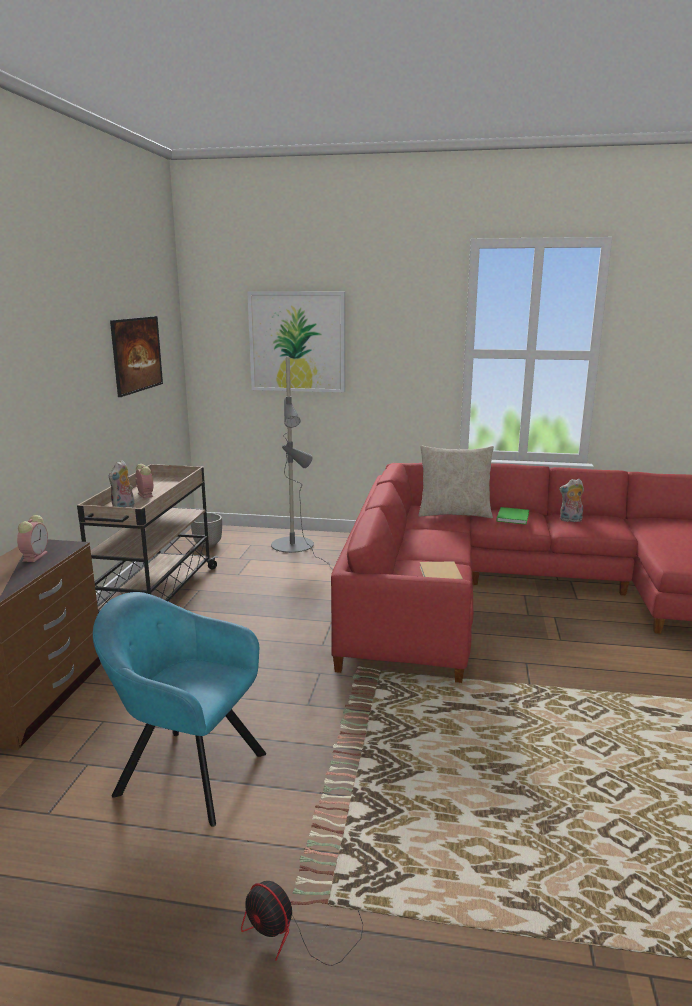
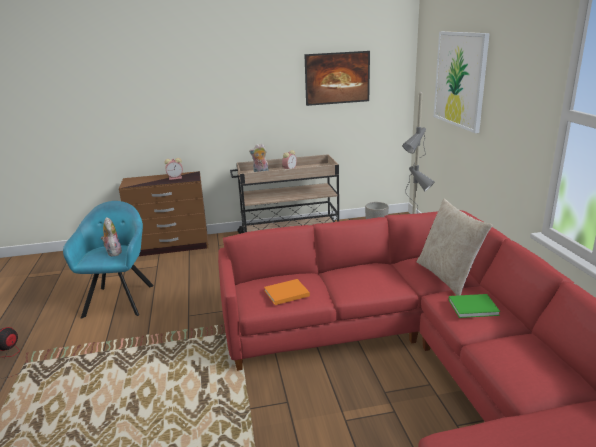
camera: 70 degrees right, 5 degrees up
(440, 575) = (285, 293): beige book -> orange book
(570, 520) = (515, 346): plush toy -> plush toy (113, 252)

